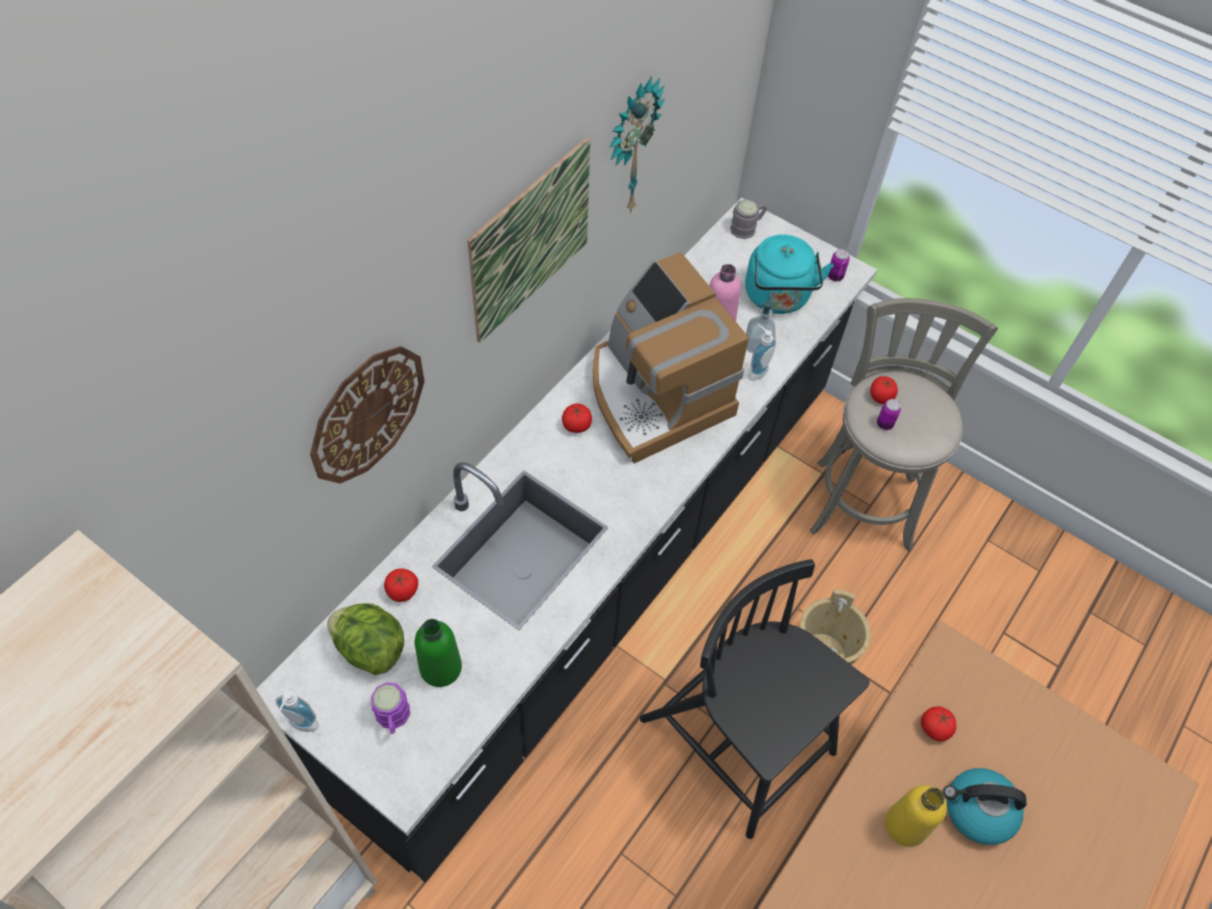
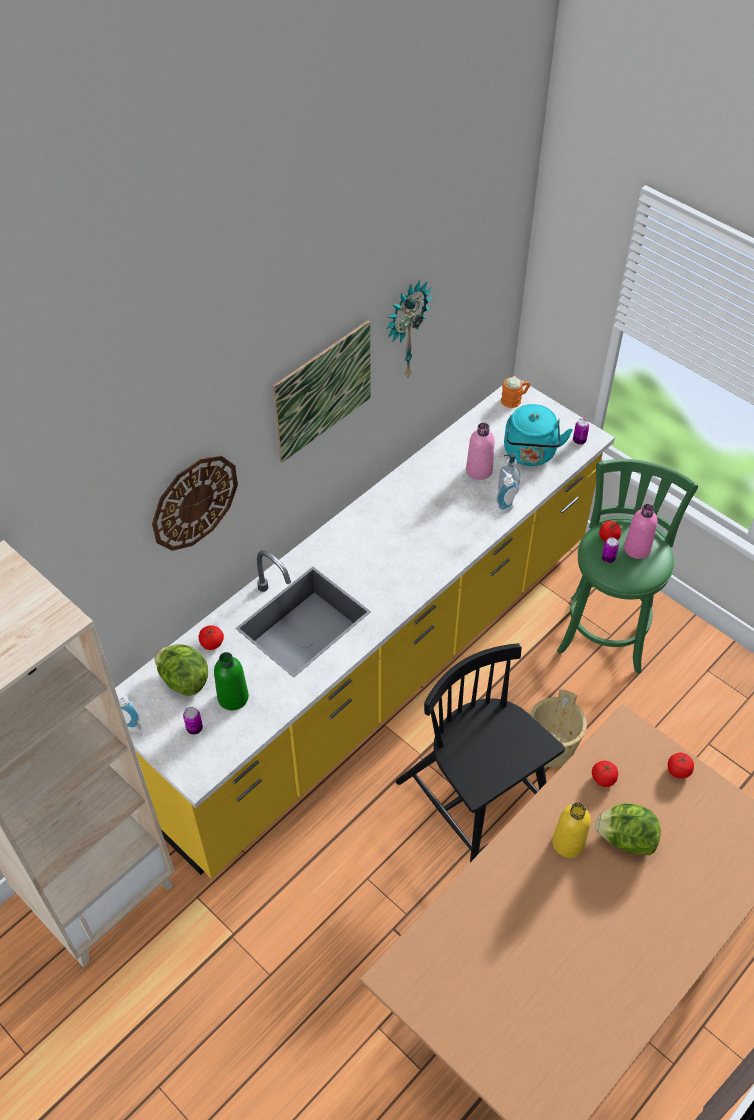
camera: 10 degrees right, 5 degrees down
(393, 719) = (194, 728): purple mug -> can
(576, 425) = (357, 537): tomato -> tomato (678, 770)
(597, 574) = (377, 669): black counter -> yellow counter
(655, 394) = (421, 519): coffee machine -> none
(747, 228) = (514, 399): grey mug -> orange mug
(863, 499) = (606, 630): grey stool -> green stool
(917, 409) = (637, 549): none -> pink bottle
(977, 811) = (625, 839): kettle -> lettuce

